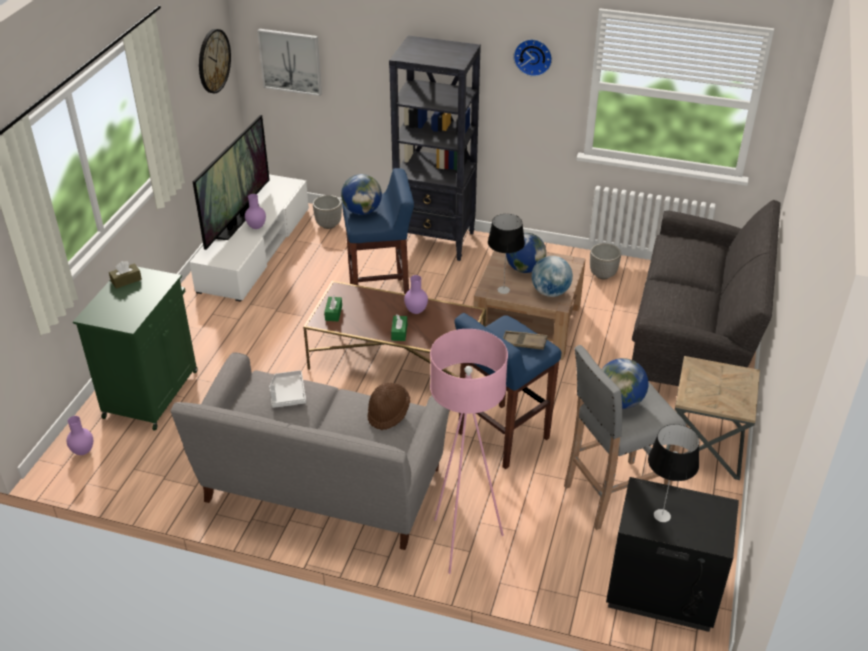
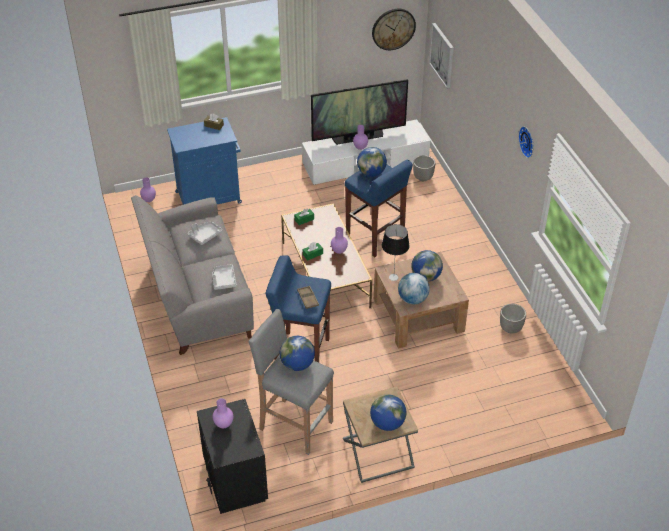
camera: 55 degrees right, 5 degrees up
(152, 393) = (210, 197): green cabinet -> blue cabinet
(388, 413) = (223, 280): brown hat -> grey tray
(436, 241) = (459, 232): black bookcase -> none
(463, 542) = (203, 375): pink floor lamp -> none
(662, 515) = (224, 425): table lamp -> purple vase
(694, 341) = (484, 406): grey sofa -> none
(736, 387) = (387, 423): none -> globe

